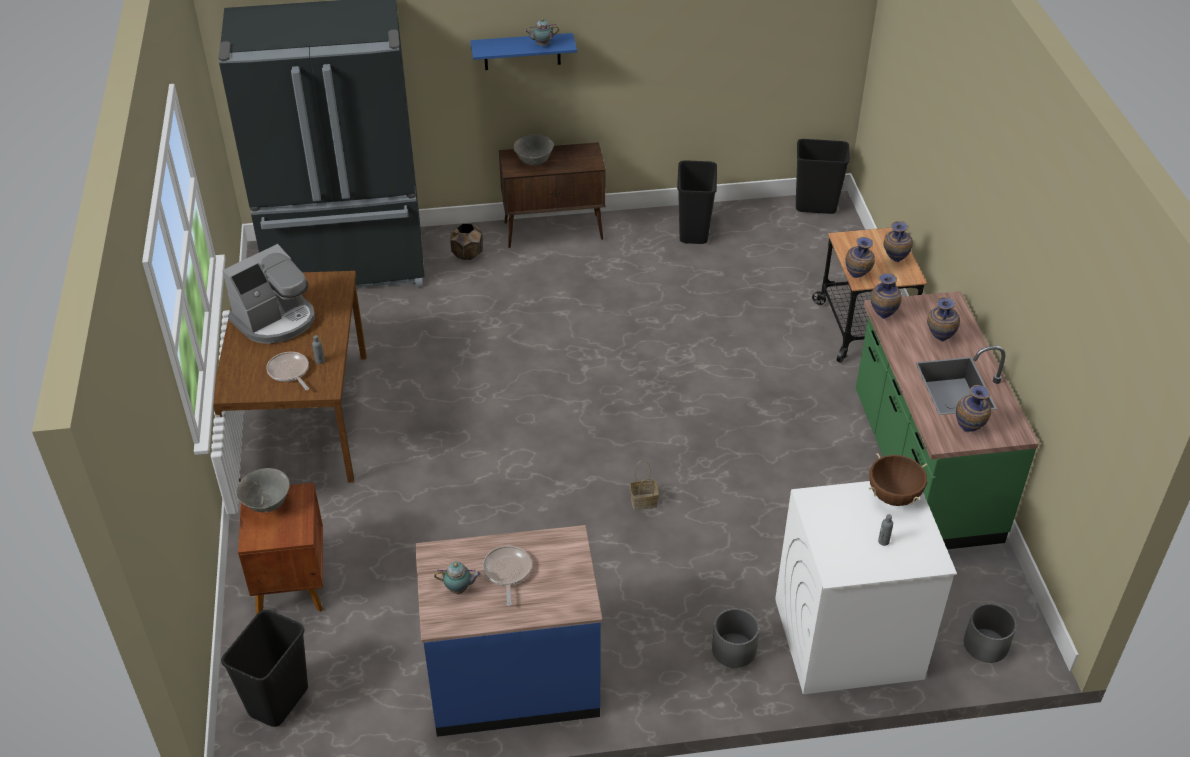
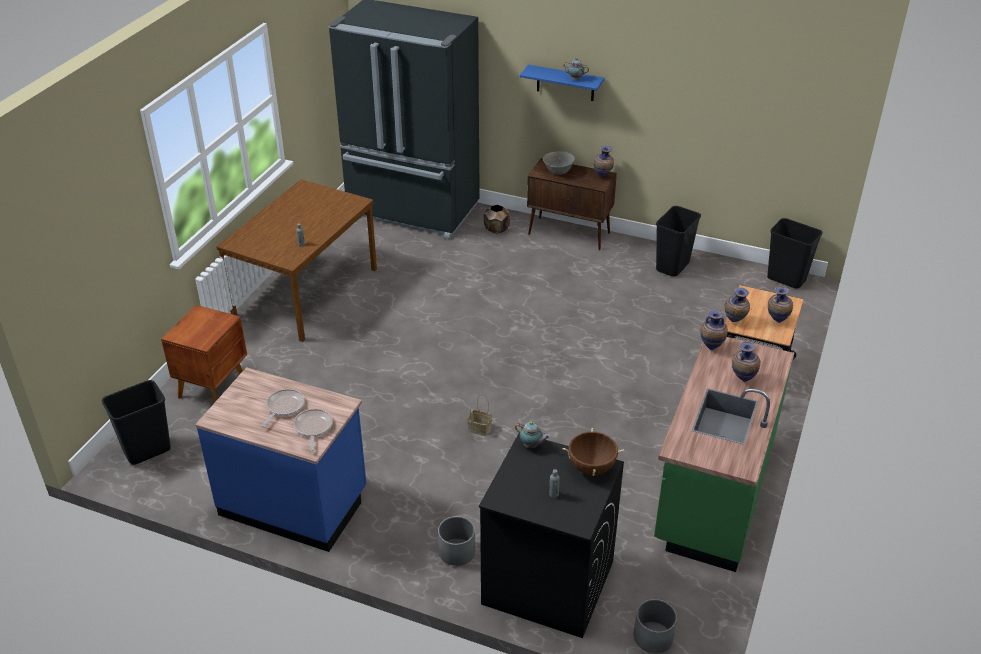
camera: 30 degrees right, 5 degrees down
(267, 504) = (202, 318): grey bowl -> none
(275, 320) = (298, 212): coffee machine -> none
(289, 372) = (277, 244): frying pan -> frying pan (313, 428)
(459, 589) = (246, 405): teapot -> teapot (531, 446)
(847, 639) = (547, 583): white washing machine -> black washing machine
(968, 430) = (706, 450): vase -> vase (602, 176)

